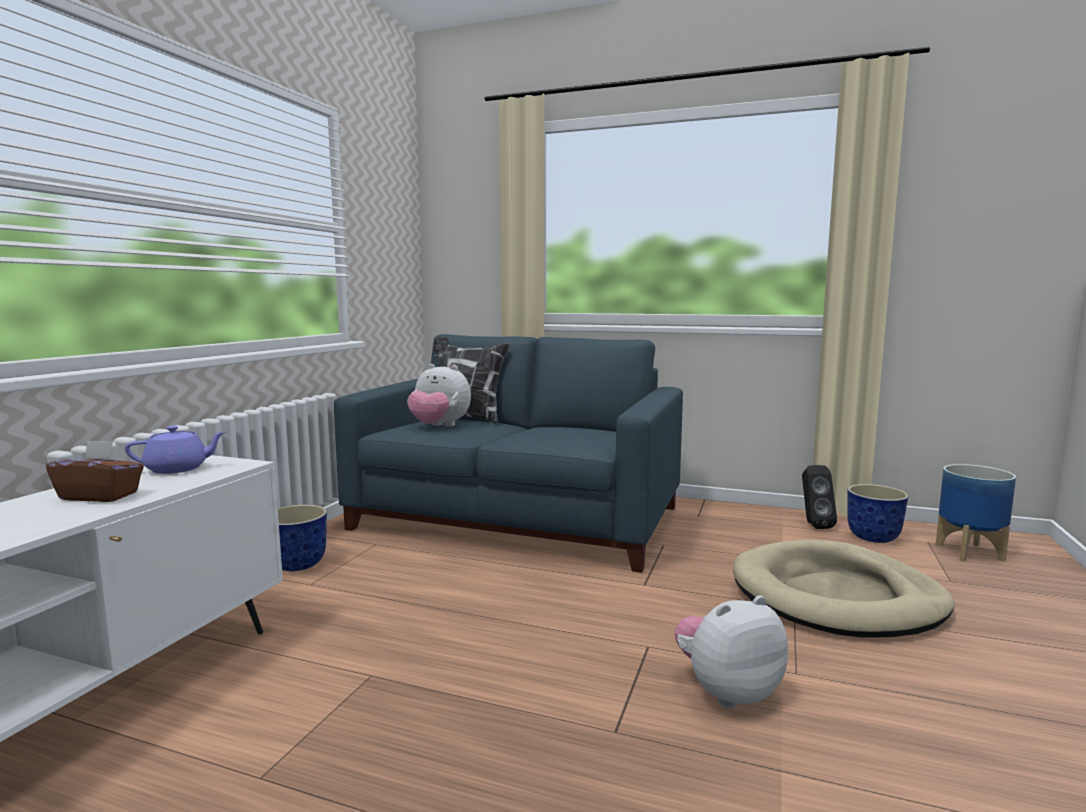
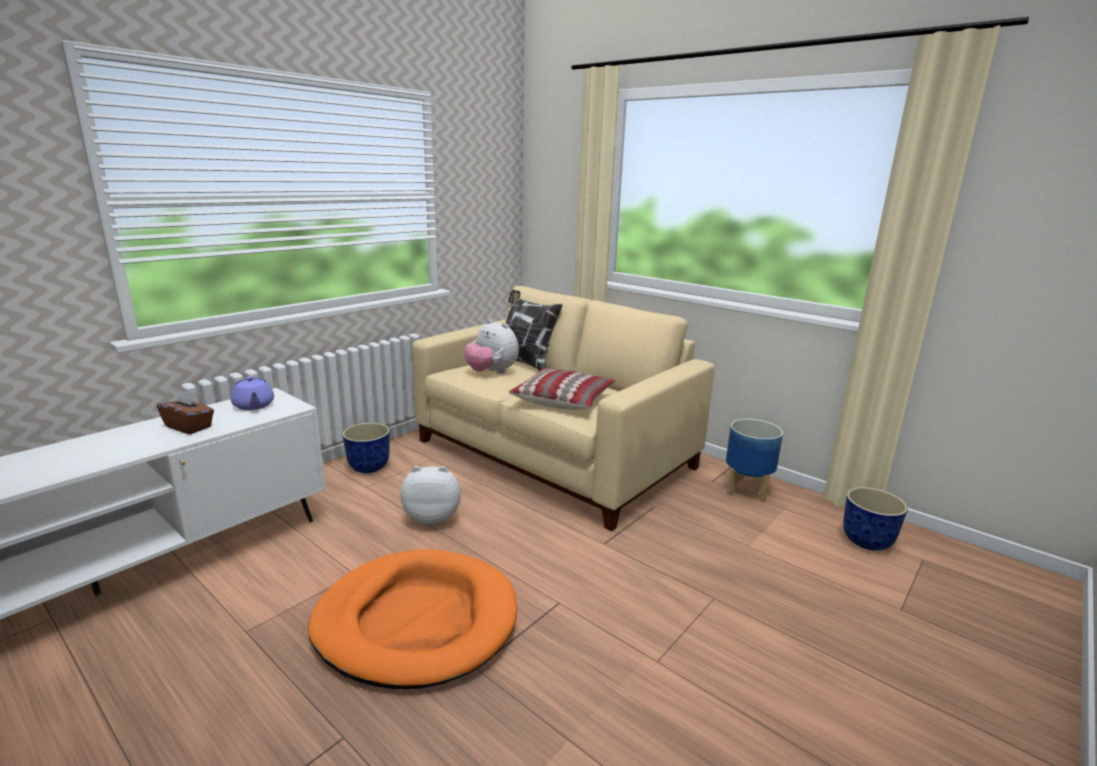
camera: 20 degrees right, 10 degrees up
(178, 469) = (254, 406): purple teapot -> purple teapot turned 60 degrees clockwise
(499, 704) = (416, 621): none -> orange dog bed
(518, 519) = (554, 455): blue sofa -> beige sofa
(548, 437) = (563, 399): none -> pillow
(727, 691) = (586, 660): plush toy -> plush toy (433, 517)
(813, 525) = (817, 514): black speaker -> none
(837, 596) = (765, 597): beige dog bed -> none
(968, 552) = (957, 581): planter -> planter (745, 490)

